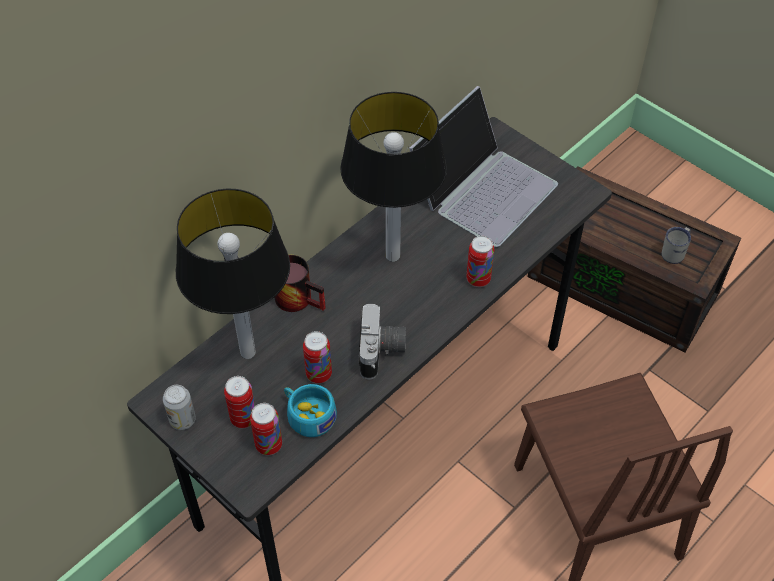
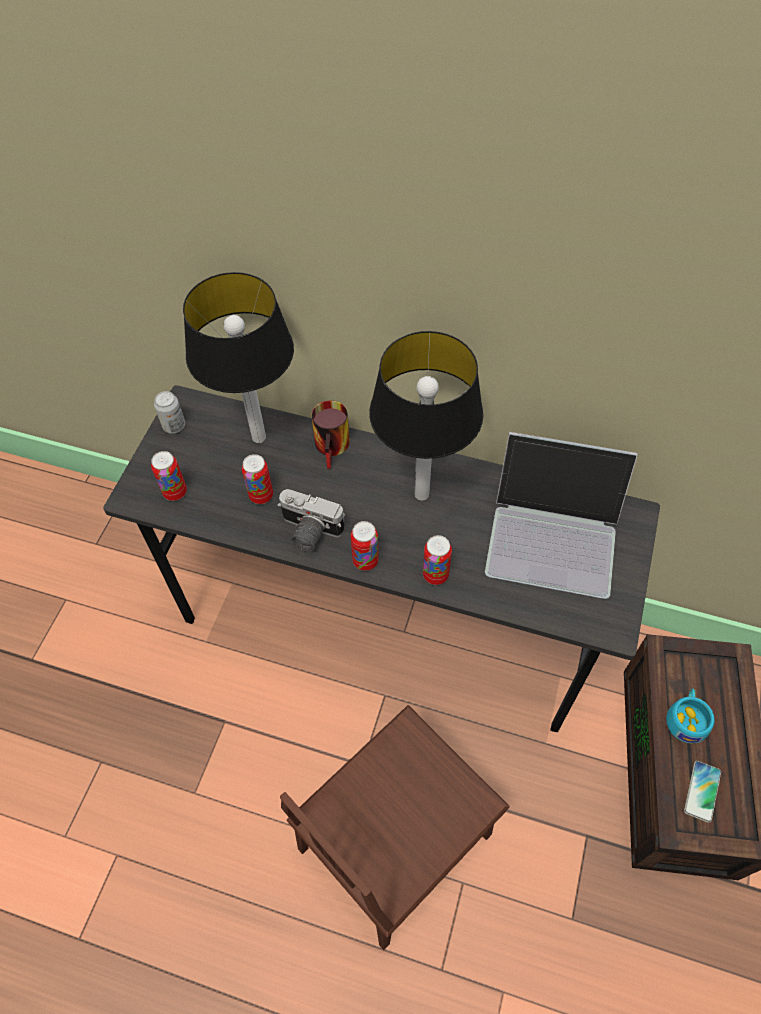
camera: 65 degrees right, 5 degrees up
(243, 418) = (193, 464): can -> can (365, 561)
(308, 415) = (216, 506): turquoise cup -> turquoise cup (686, 719)
(382, 352) = (308, 532): camera -> camera turned 45 degrees clockwise
(675, 253) = (702, 791): white mug -> phone

